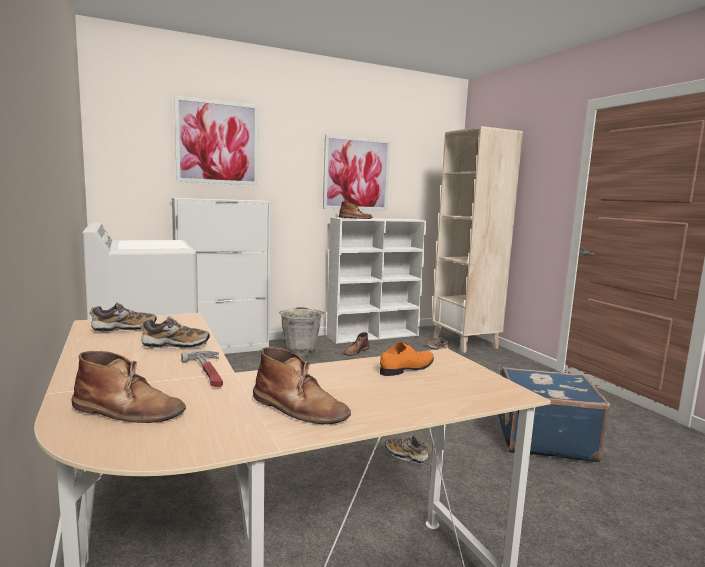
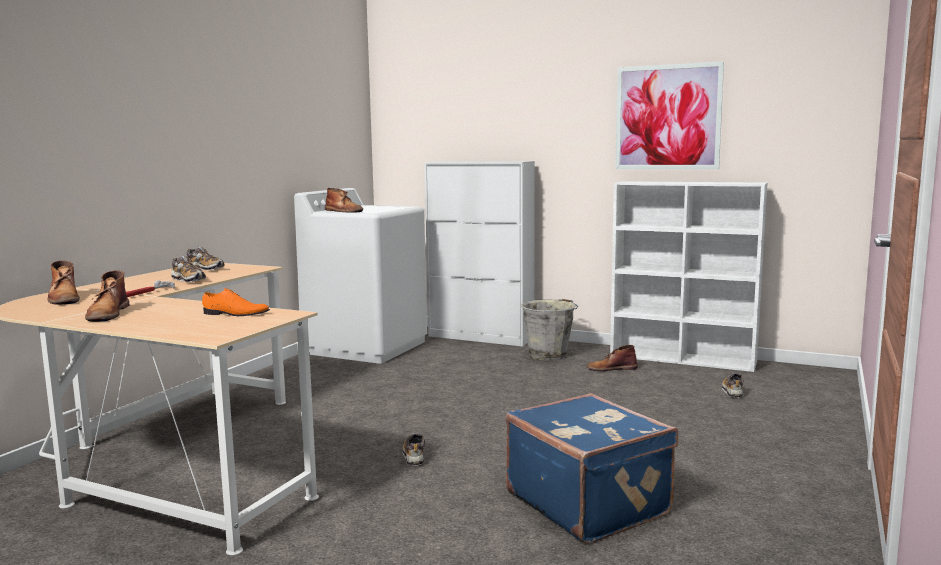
camera: 50 degrees right, 0 degrees up
(217, 142) = (486, 95): picture -> none
(356, 218) = (649, 182): brown boot -> brown boot (343, 211)
(465, 343) = (807, 395): beige bookcase -> none

